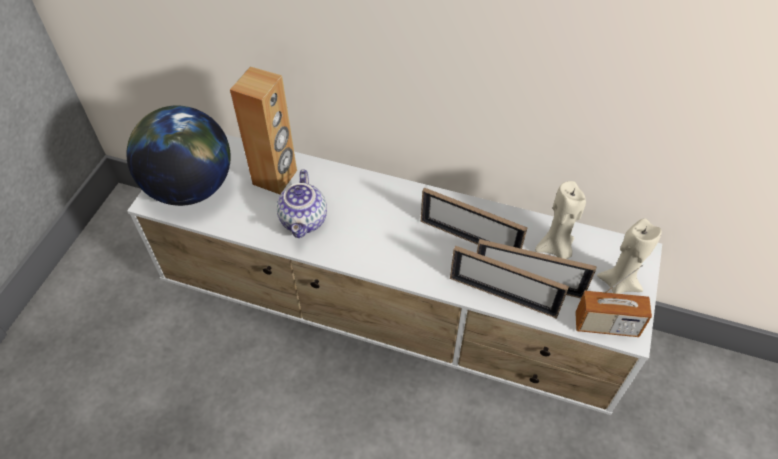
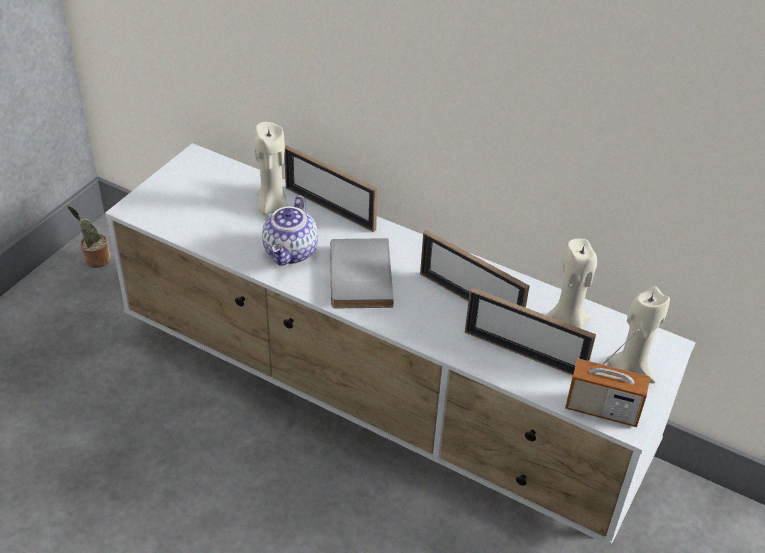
camera: 10 degrees right, 10 degrees down
(121, 227) = (95, 259): none -> potted plant
(190, 187) = (177, 201): globe -> none
(275, 177) = (271, 207): brown speaker -> beige candle
(367, 234) = (357, 276): none -> grey book
(502, 296) = (491, 361): picture frame -> picture frame (330, 209)

